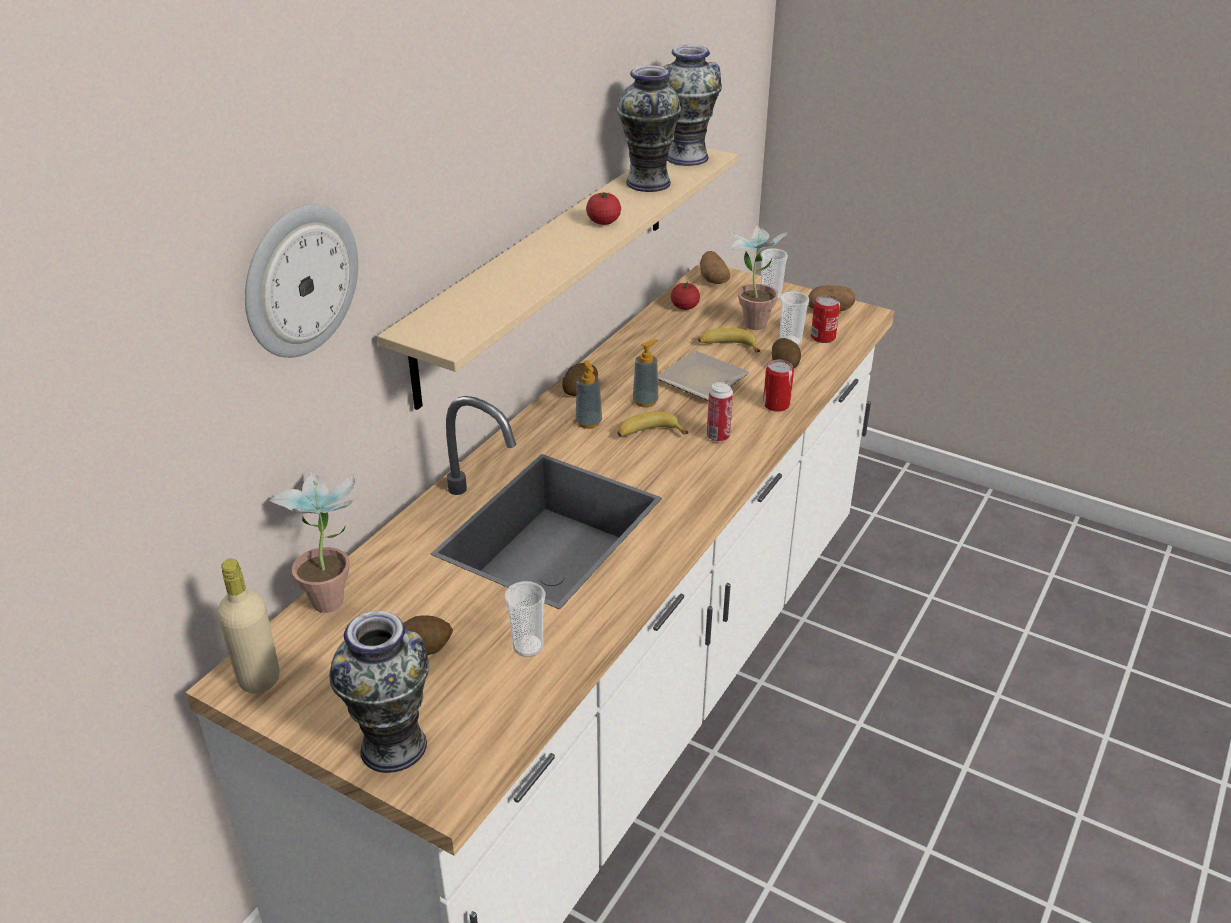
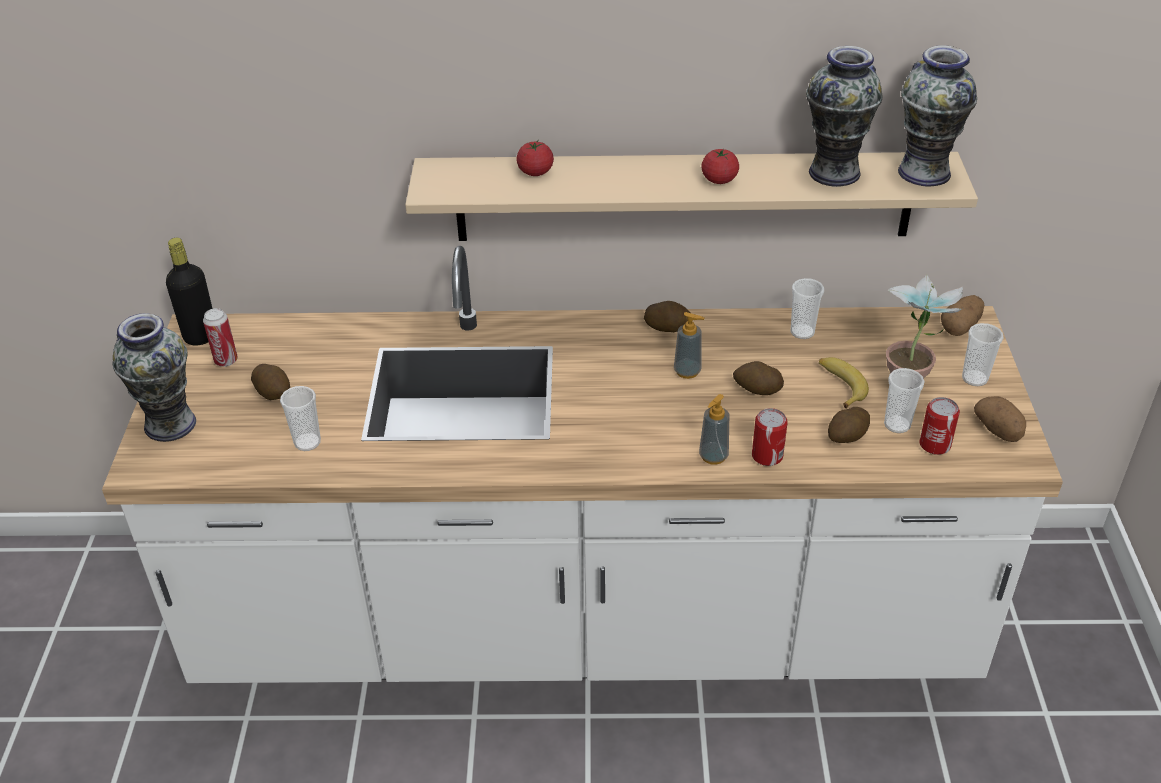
camera: 60 degrees right, 5 degrees up
(259, 678) = (200, 336): beige bottle -> black bottle
(299, 280) = (325, 78): wall clock -> none
(334, 594) = (303, 326): potted plant -> none
(588, 423) = (621, 352): soap dispenser -> soap dispenser (713, 456)
(649, 433) = (638, 393): banana -> none
(652, 337) = (802, 332): none -> cup
(684, 307) = (882, 330): tomato -> tomato (535, 172)
(698, 380) = (757, 389): plate -> potato
(718, 436) = (674, 437): can -> can (226, 361)

